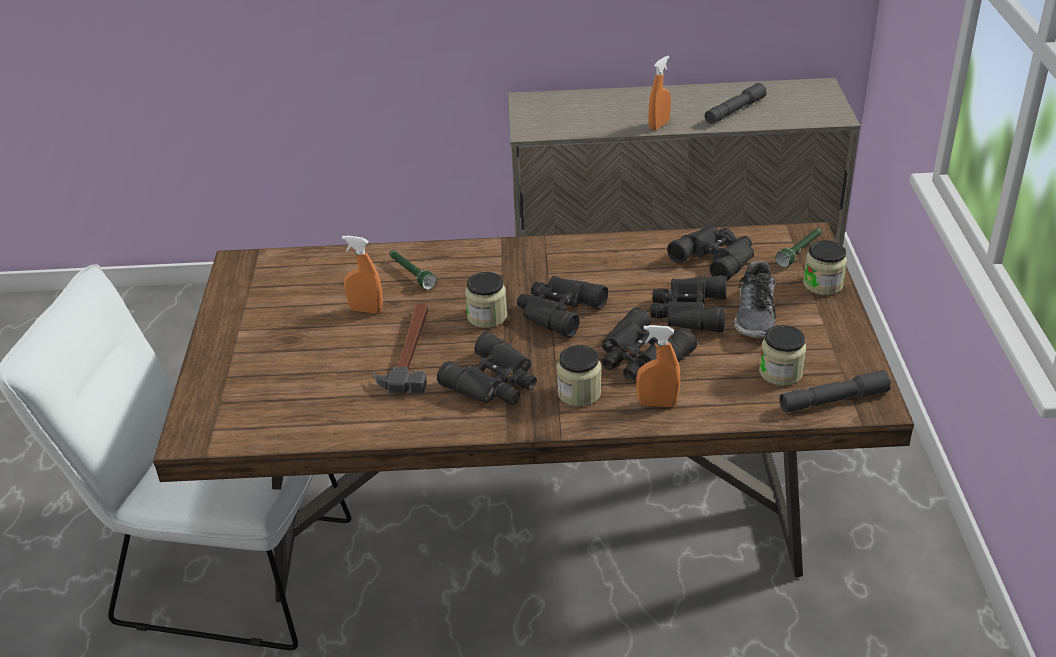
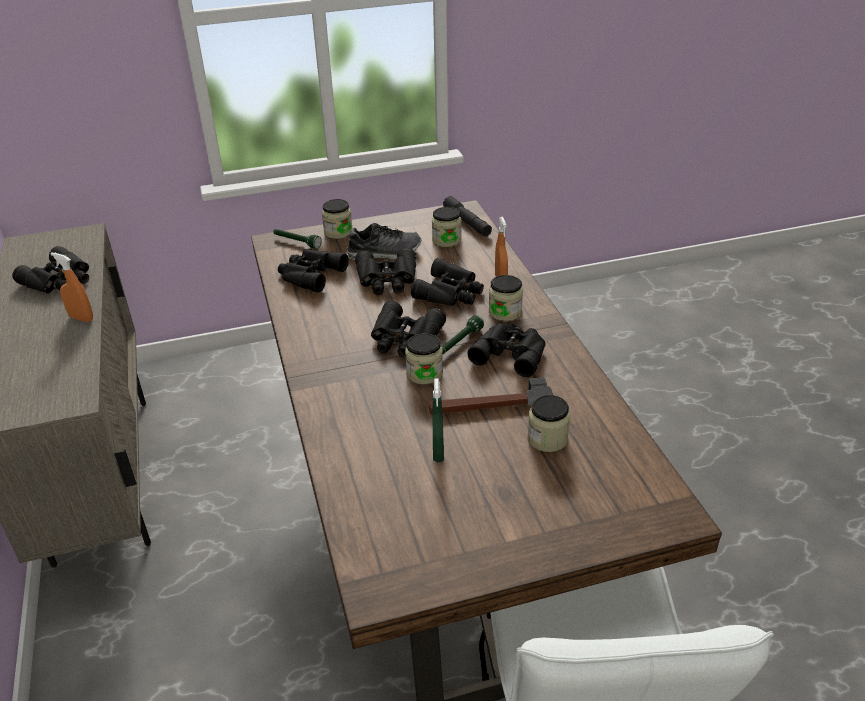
camera: 105 degrees left, 0 degrees up
(341, 379) = (547, 439): none -> jar
(366, 310) = (438, 452): orange spray bottle -> green spray bottle
(411, 274) = (369, 436): green flashlight -> green flashlight (460, 342)
(734, 111) = (60, 280): grey flashlight -> black binoculars

